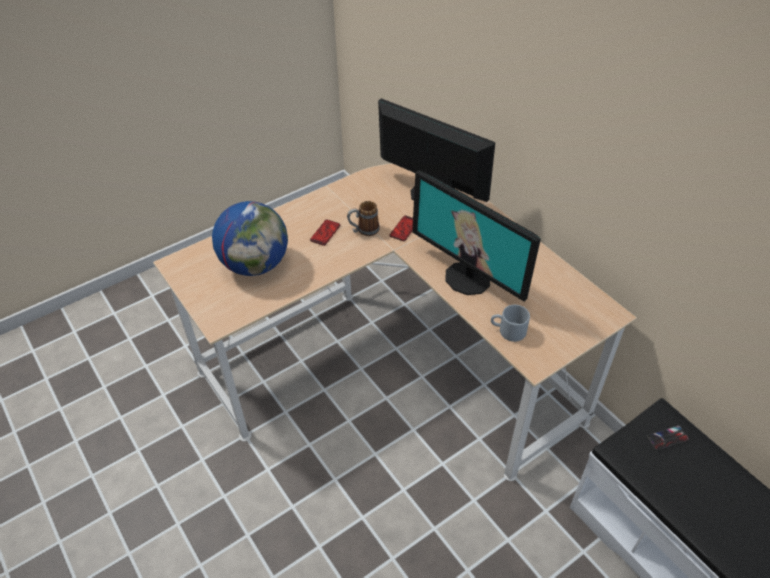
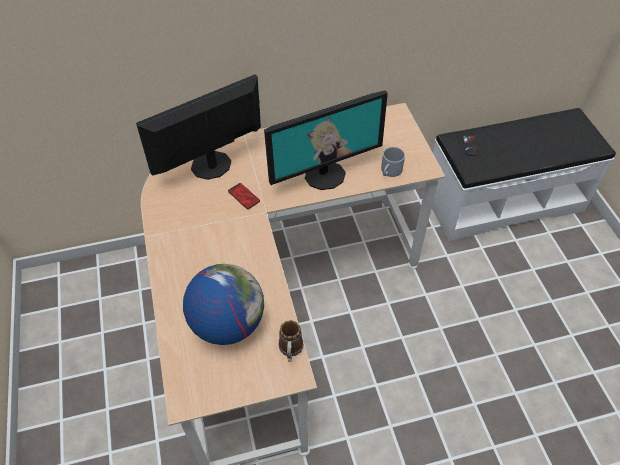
camera: 70 degrees left, 5 degrees up
(325, 233) = (215, 255): phone -> none
(363, 230) = (229, 225): mug -> mug (290, 351)

